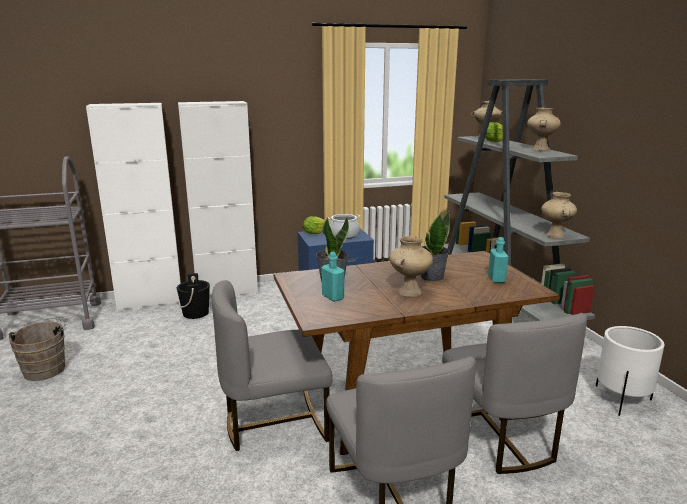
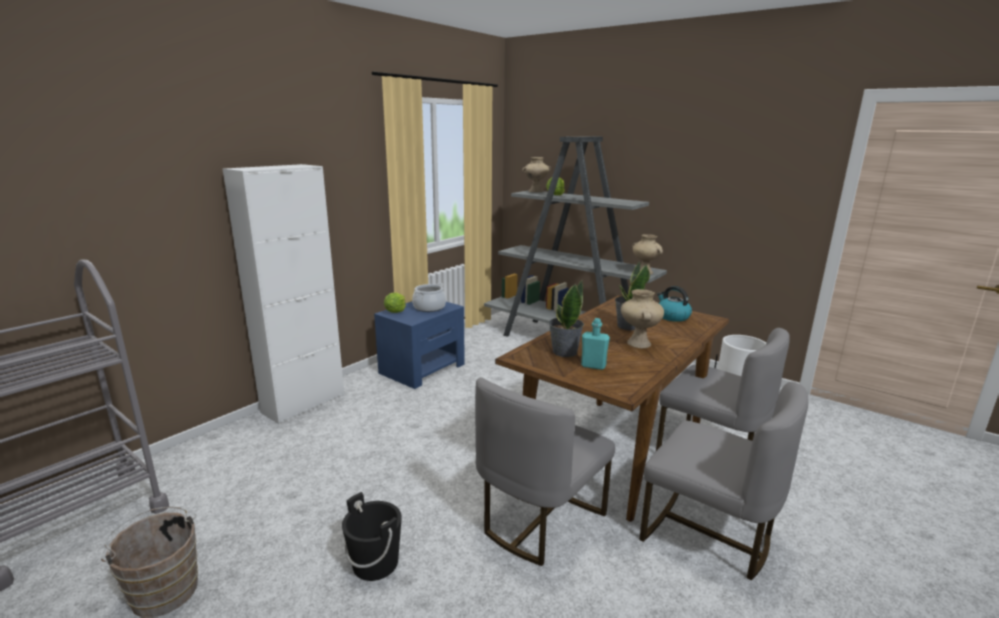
camera: 35 degrees left, 0 degrees up
(150, 301) = (211, 444): white cabinet -> none
(195, 313) = (297, 439): black bucket -> black bucket (375, 563)
(496, 279) = (672, 316): turquoise bottle -> kettle
(540, 149) = (610, 199): beige vase -> none

